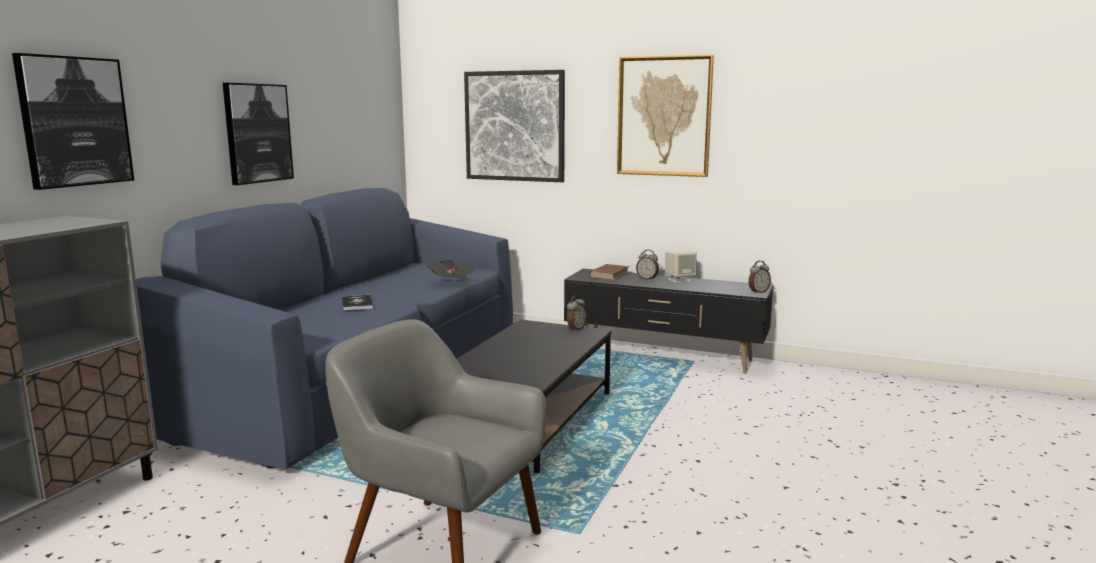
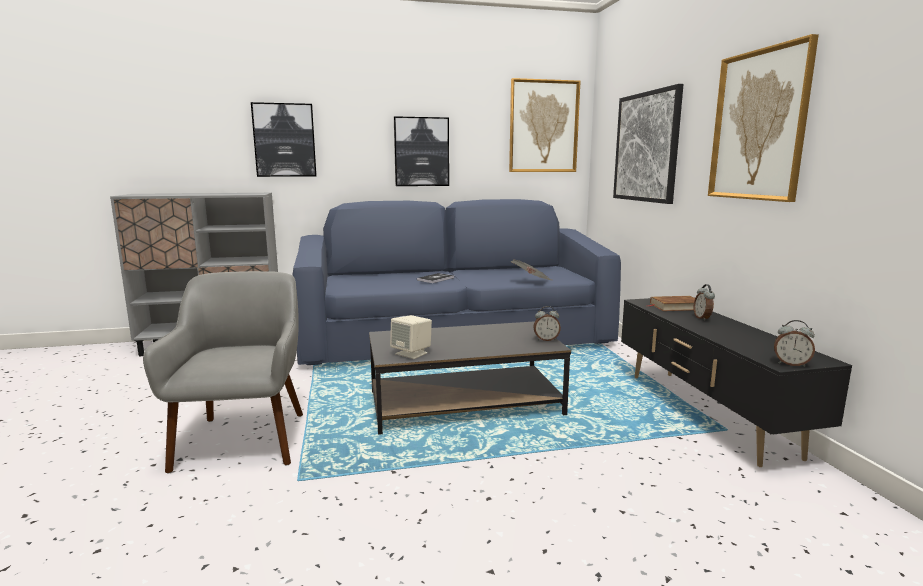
camera: 55 degrees right, 0 degrees up
(367, 97) = (543, 126): none -> picture
(680, 280) = (736, 328): beige speaker -> beige speaker (412, 353)

